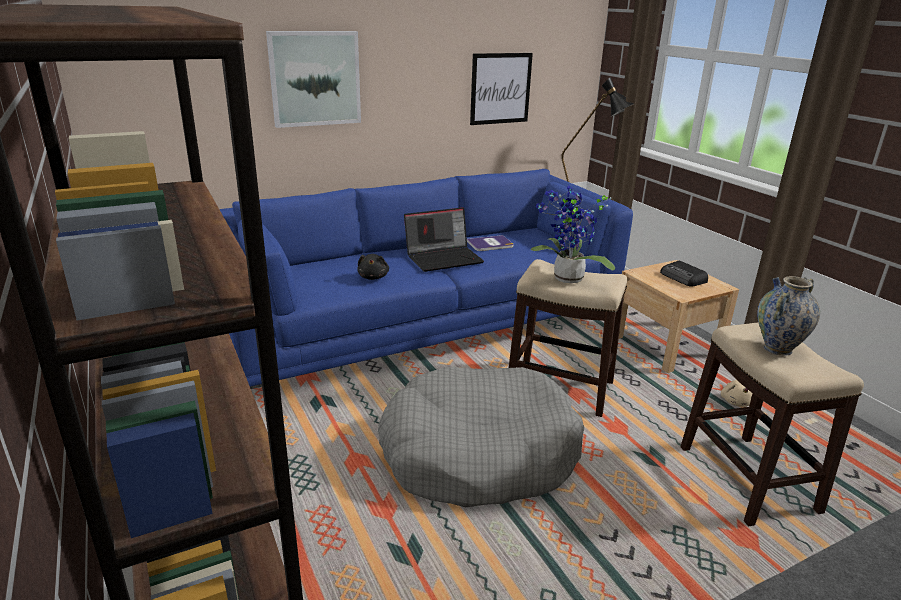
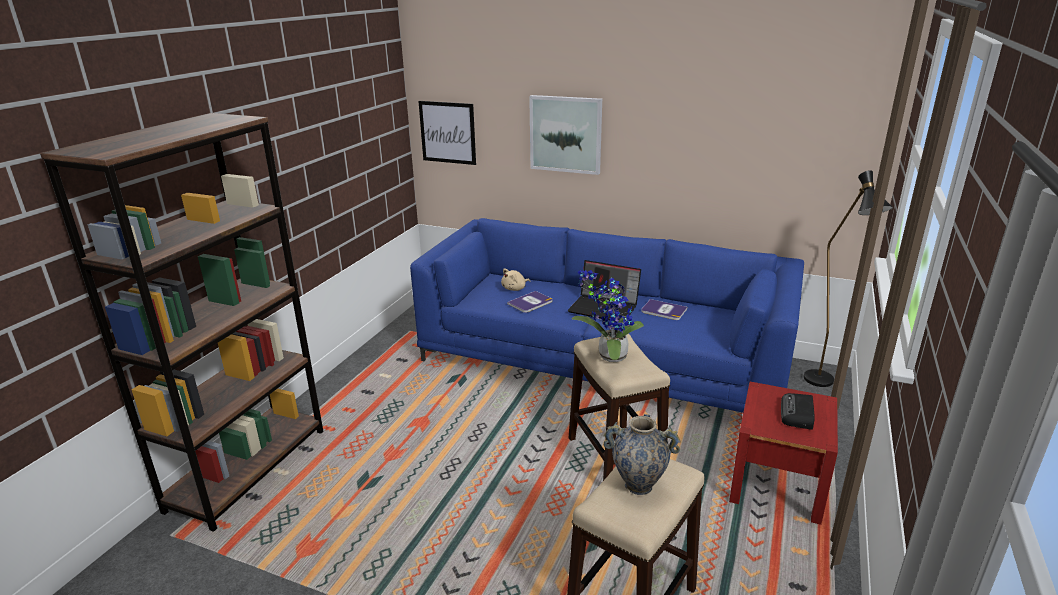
camera: 50 degrees right, 0 degrees up
(373, 277) = (530, 302): black plush toy -> book
(478, 454) = (485, 461): grey dog bed -> none
(500, 88) = (751, 163): picture -> picture (447, 132)
(665, 347) = (777, 483): beige nightstand -> red nightstand
(736, 401) = (750, 562): beige plush toy -> beige plush toy (515, 289)

